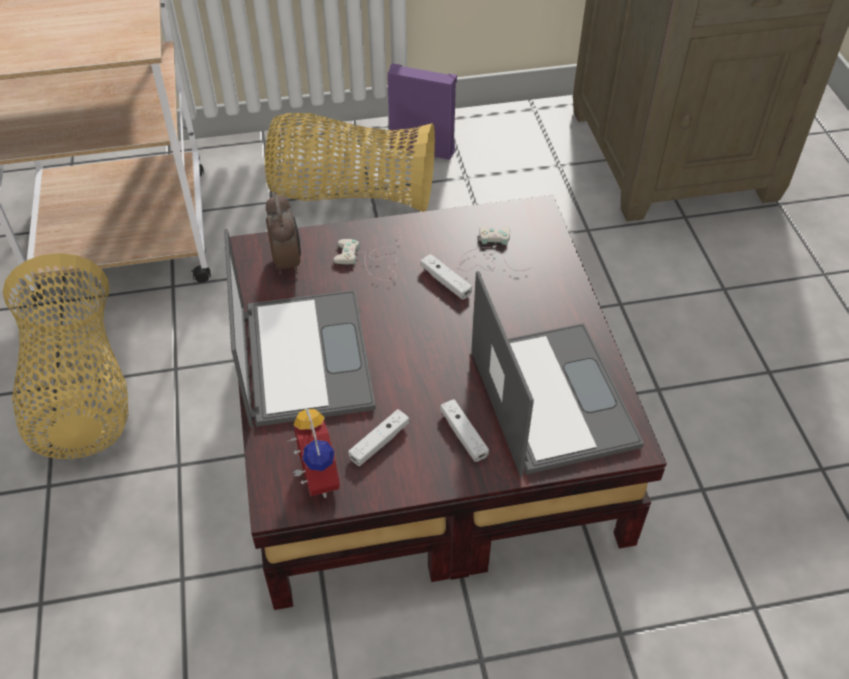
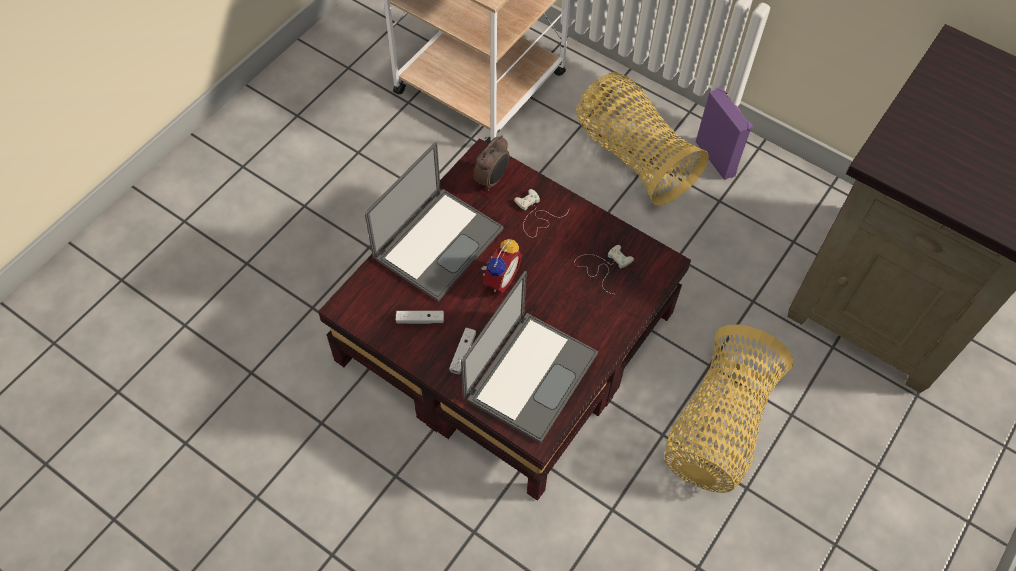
camera: 45 degrees right, 10 degrees up
(79, 391) = (366, 164): basket -> basket (717, 427)
(314, 478) = (371, 310): alarm clock -> alarm clock (499, 278)
(445, 282) = (559, 262): white game controller -> none

